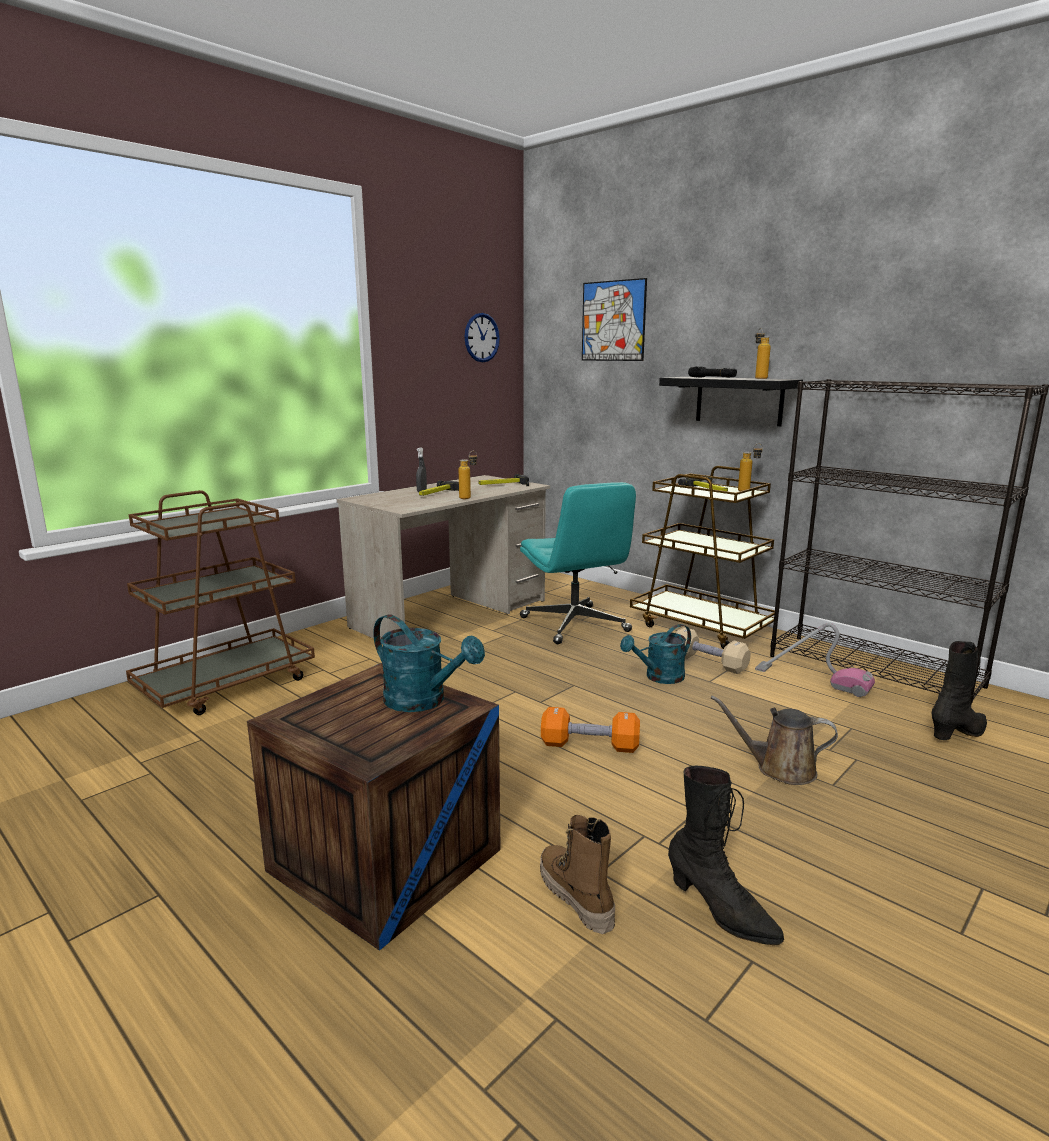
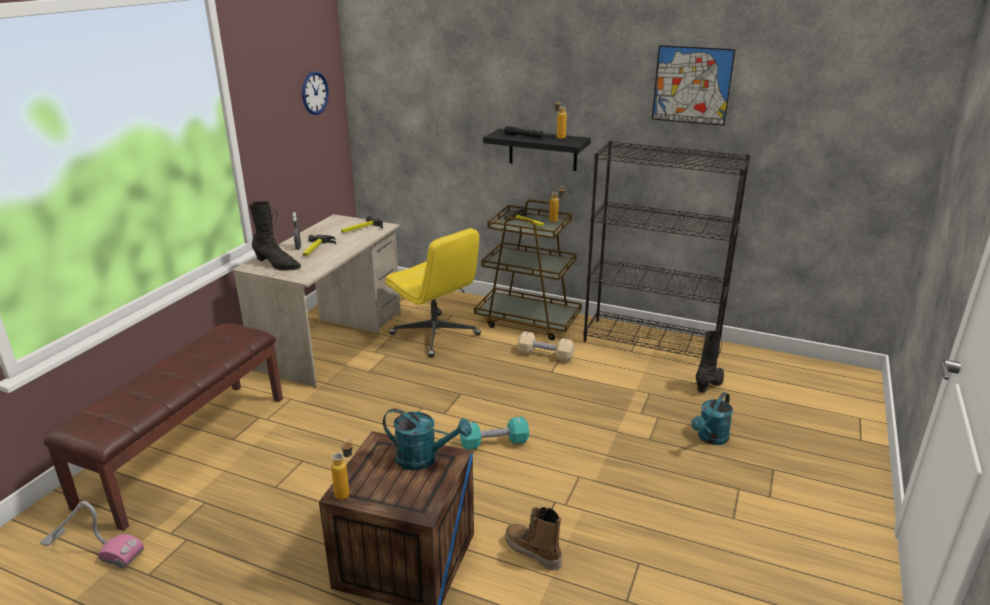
camera: 20 degrees left, 10 degrees up
(227, 684) = (187, 448): brown cart -> brown bench
(469, 497) = (345, 252): bottle -> bottle (346, 492)
(575, 625) = (436, 335): turquoise office chair -> yellow office chair
(589, 745) = (494, 443): orange dumbbell -> turquoise dumbbell
(613, 321) = (431, 78): picture -> picture (692, 85)
(659, 677) = (517, 375): turquoise watering can -> turquoise watering can (710, 438)
(720, 911) = (614, 539): black boot -> black boot (277, 265)
(779, 769) = (616, 434): brown watering can -> none
(812, 680) = (616, 357): vacuum cleaner -> vacuum cleaner (92, 548)

